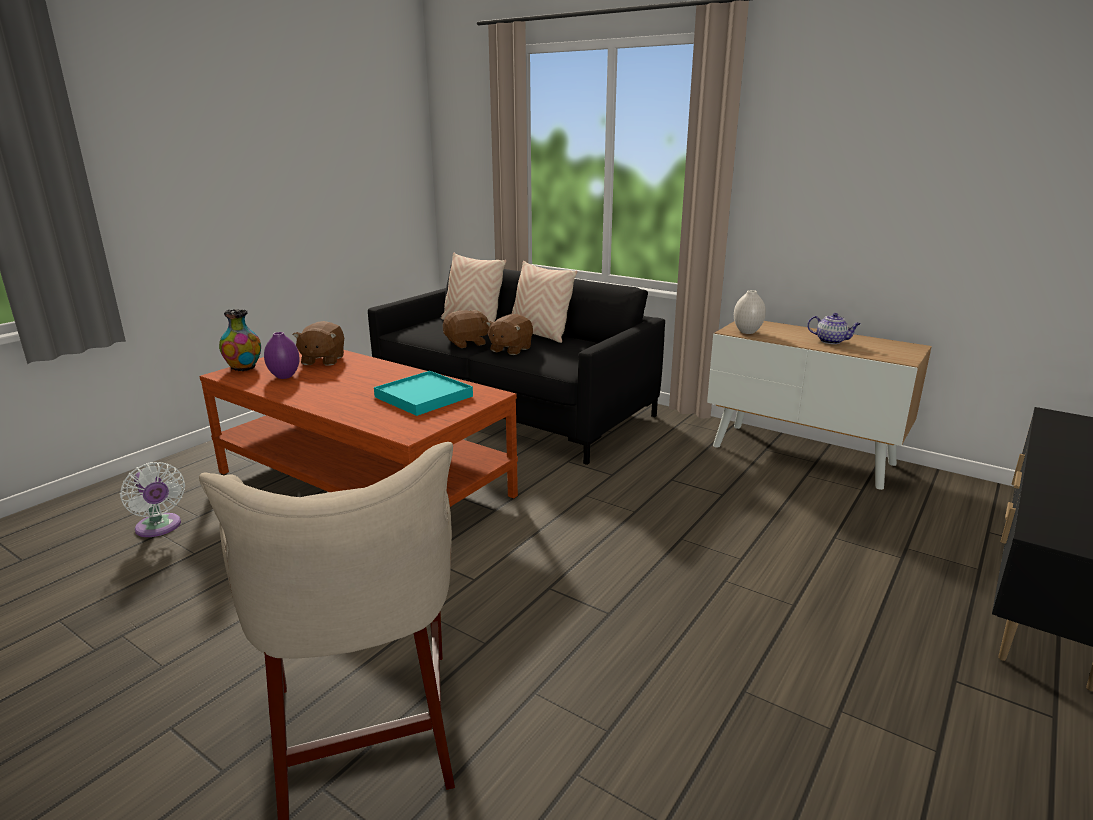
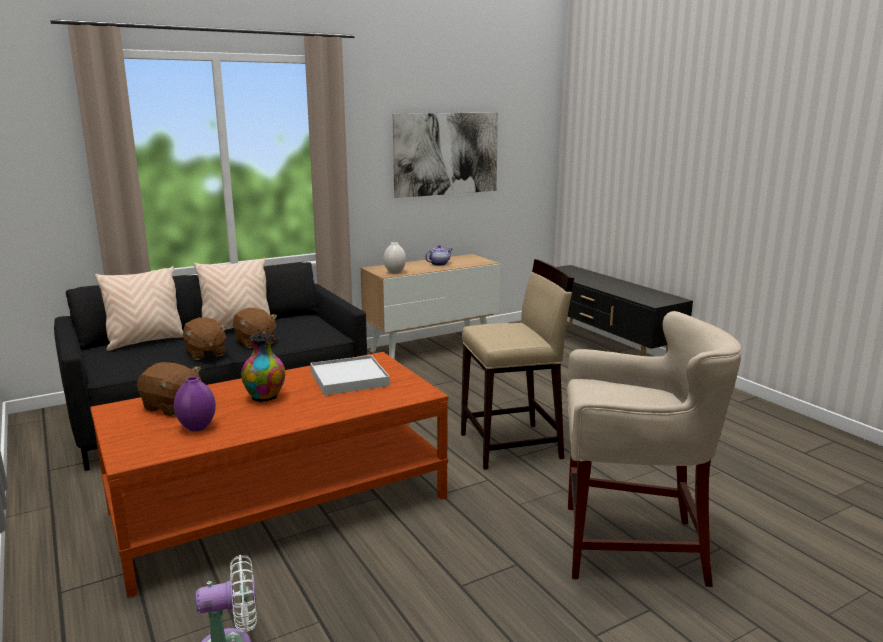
camera: 65 degrees left, 5 degrees down
(244, 368) = (127, 447): vase -> vase (265, 397)
(424, 397) = (349, 378): turquoise tray -> white tray
(467, 343) = (205, 353): brown plush toy -> brown plush toy turned 150 degrees clockwise
(572, 577) = (512, 446): none -> beige stool
(913, 176) = (446, 154): none -> picture

